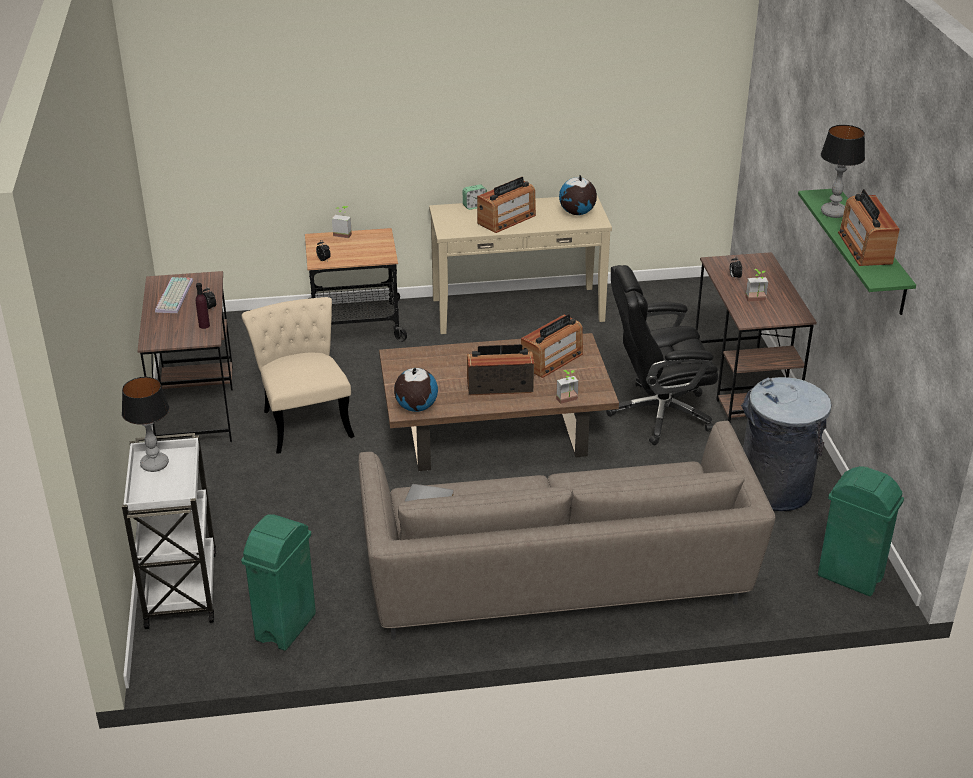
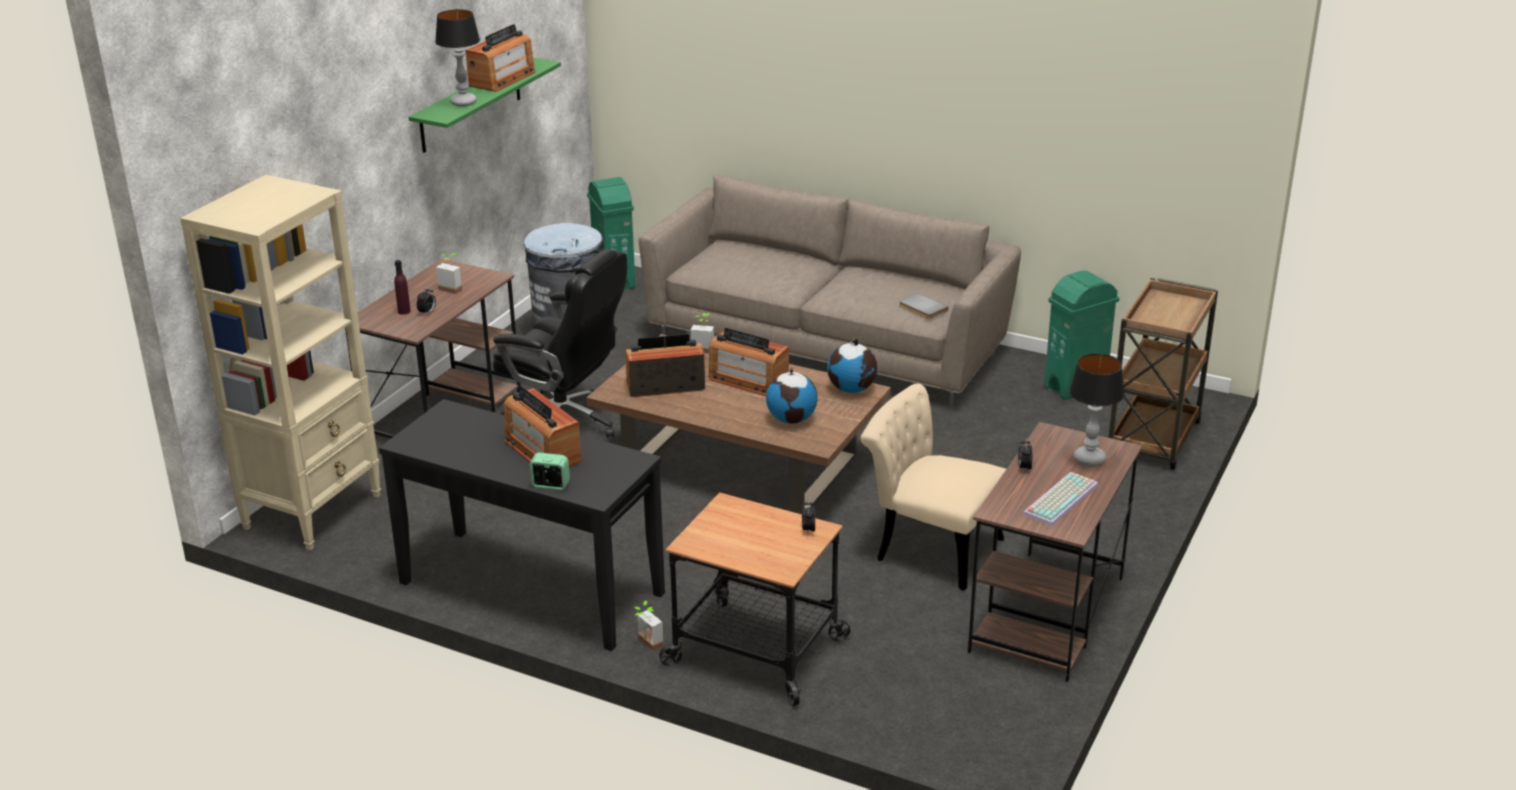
camera: 145 degrees left, 5 degrees down
(154, 465) = (1173, 323): table lamp -> table lamp (1090, 459)
(181, 588) = (1153, 440): white cart -> brown cart
(204, 325) = (1045, 448): purple bottle -> purple bottle (404, 311)
(304, 420) = (928, 548): beige chair -> beige chair turned 105 degrees clockwise
(343, 233) = (739, 564): potted plant -> potted plant (646, 644)
(506, 219) = (542, 451): radio -> radio turned 120 degrees counterclockwise
(517, 309) = (530, 589): beige console table -> black console table
(577, 213) = (449, 429): globe -> globe (792, 419)
(704, 301) = (314, 511): none -> beige bookcase

